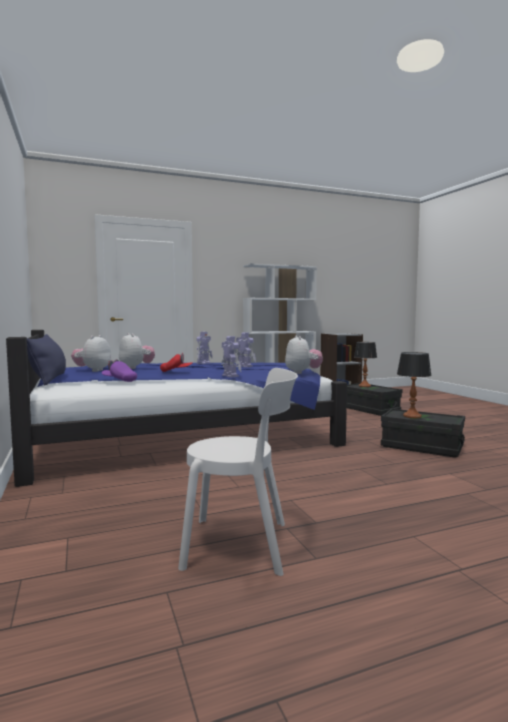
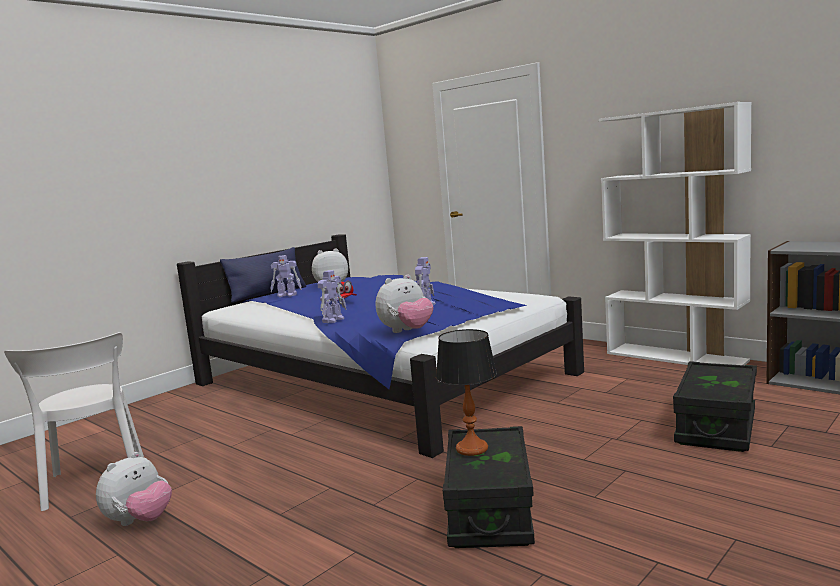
camera: 65 degrees right, 5 degrees up
(119, 380) = (272, 306): purple cap -> none
(136, 367) = (357, 289): plush toy -> plush toy (140, 521)
(204, 363) = (438, 290): toy robot -> toy robot (287, 295)
(364, 386) = (729, 375): table lamp -> none

